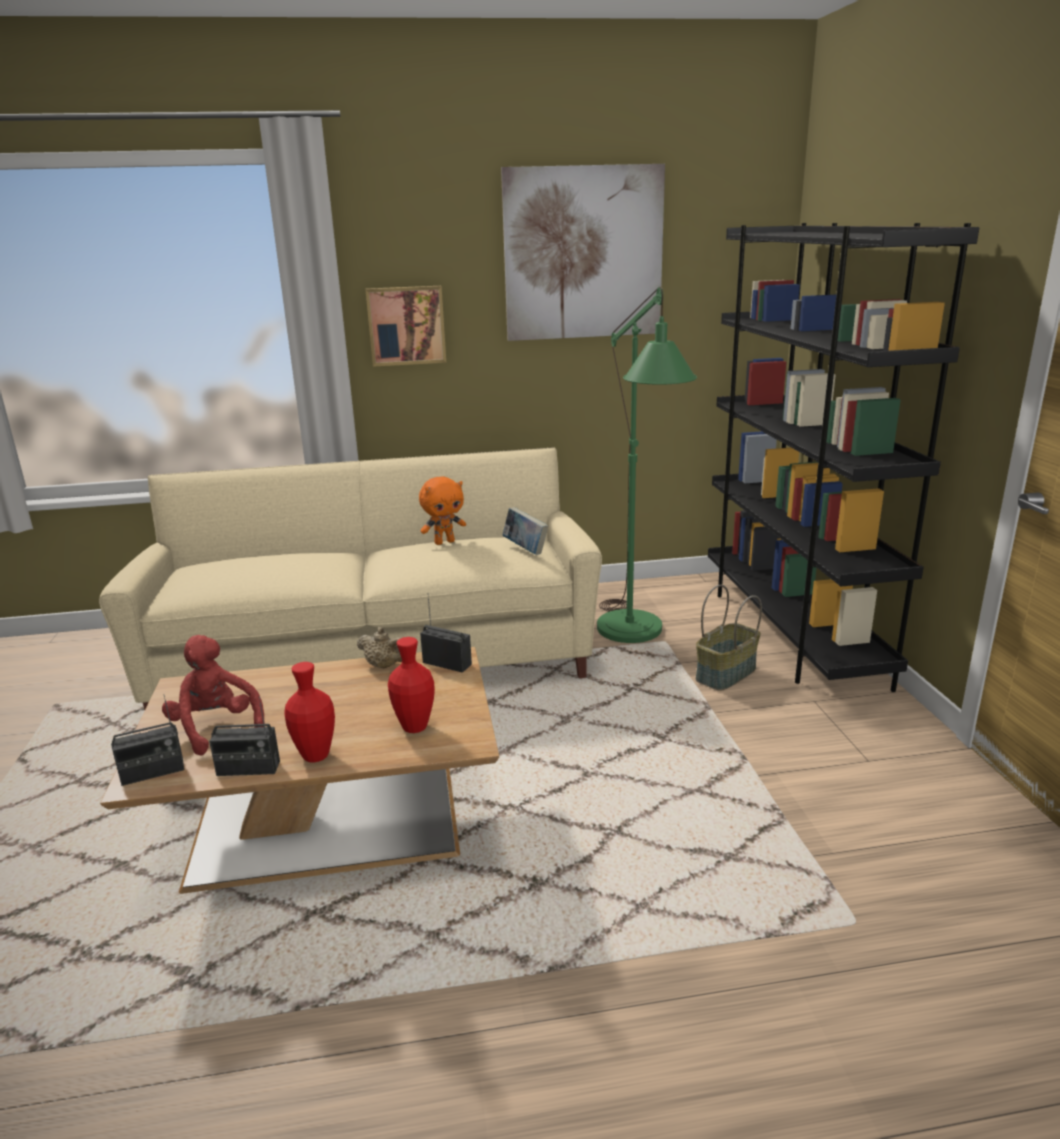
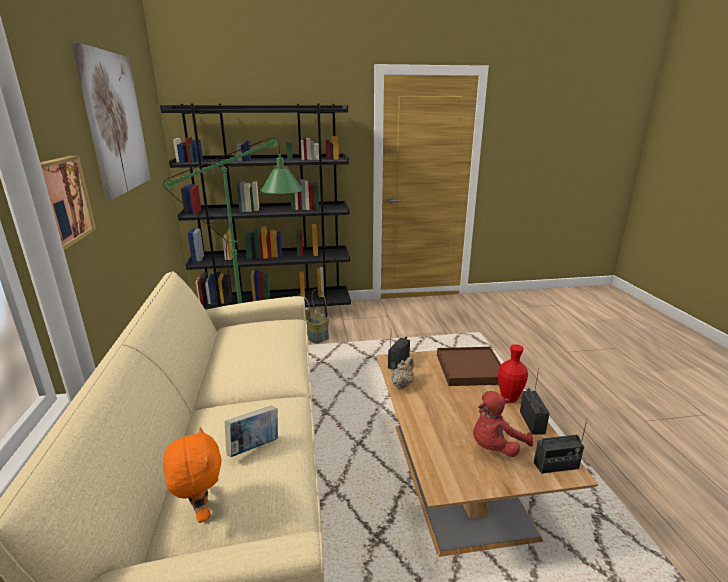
camera: 90 degrees left, 0 degrees up
(153, 772) = (556, 466): radio -> radio turned 105 degrees clockwise
(415, 727) = (470, 369): red vase -> brown tray
(444, 542) = (234, 352): orange plush toy -> orange plush toy (200, 512)
(525, 549) = (269, 322): book -> book (254, 447)

